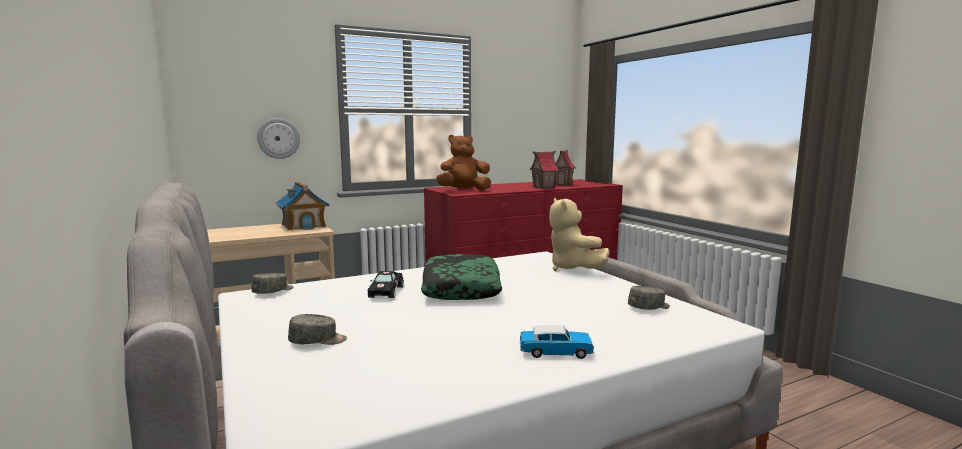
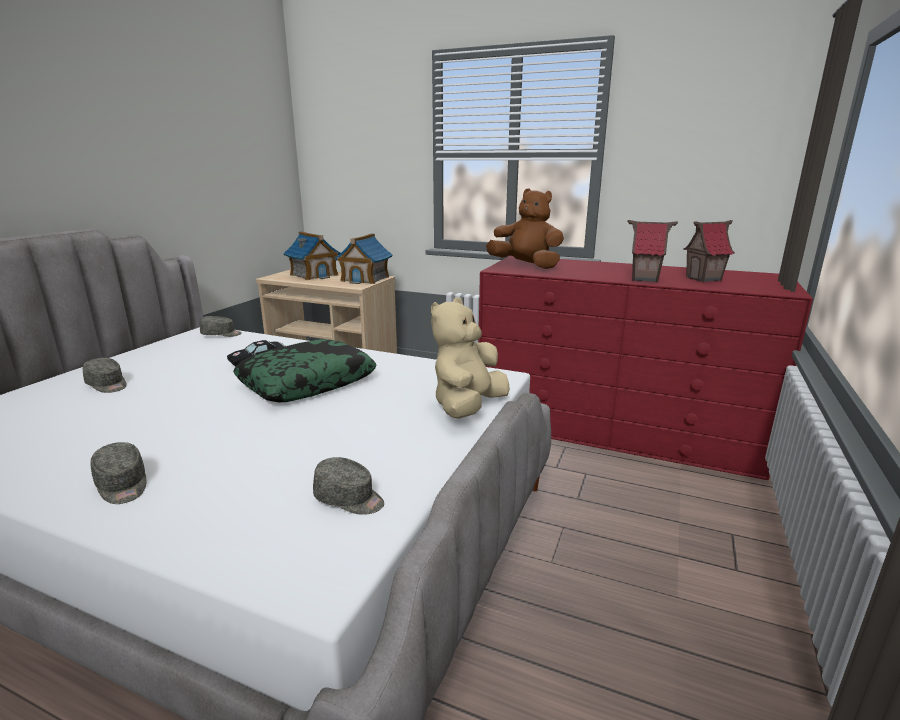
camera: 50 degrees right, 10 degrees up
(239, 231) = (314, 275): none -> toy house
(278, 138) = (377, 186): wall clock -> none
(556, 352) = (122, 485): toy car -> grey cap

